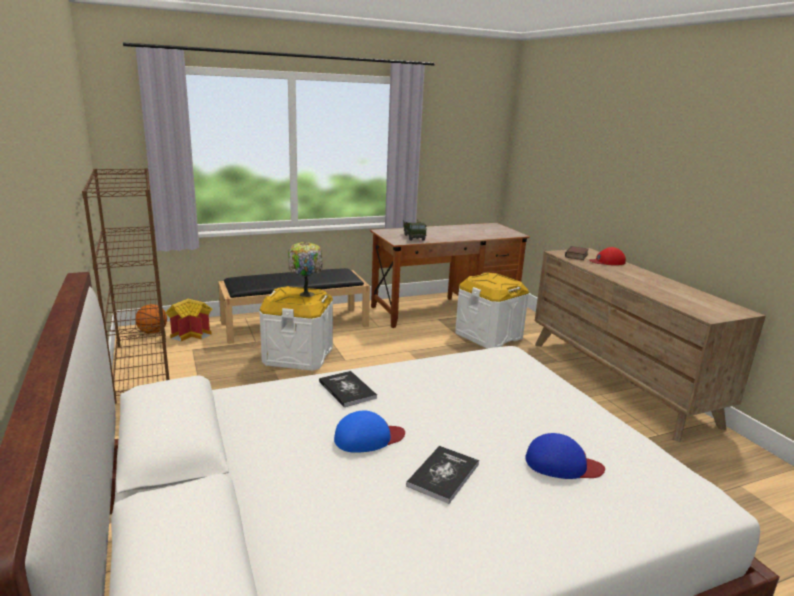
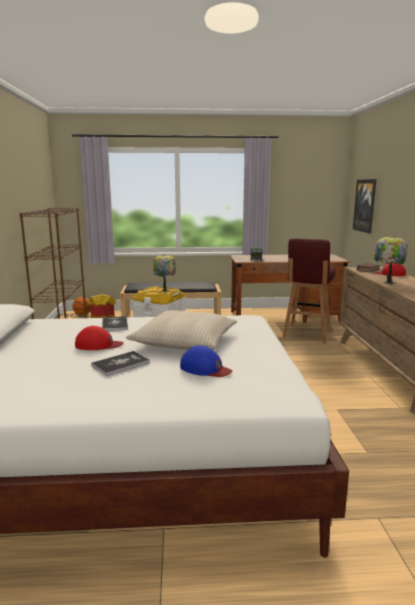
camera: 20 degrees right, 5 degrees down
(368, 438) = (98, 345): blue cap -> red cap
(478, 413) = (185, 342): none -> beige pillow
(488, 335) = (306, 334): white storage box -> red stool
(547, 164) = (365, 205): none -> picture
(621, 279) = (387, 282): none -> table lamp

